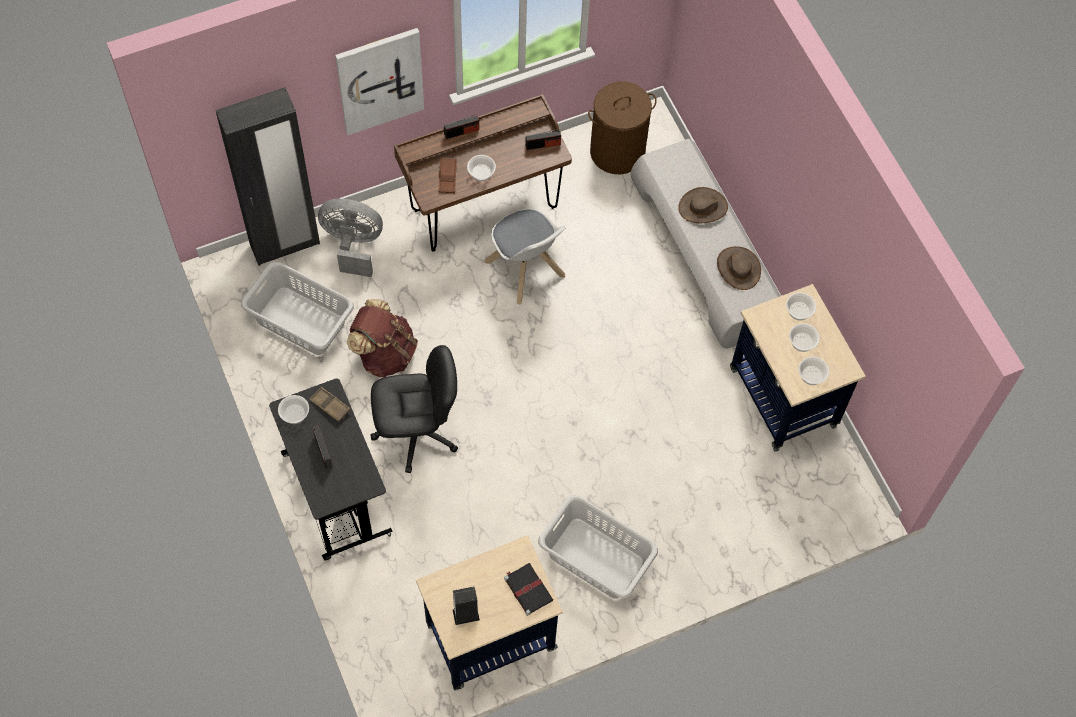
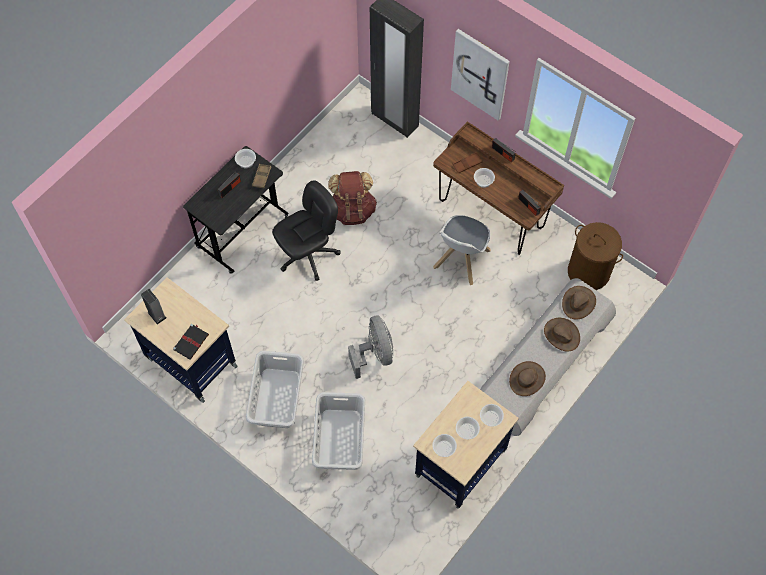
camera: 65 degrees right, 0 degrees up
(301, 320) = (348, 154): grey laundry basket -> grey laundry basket (340, 439)
(353, 245) = (417, 155): grey fan -> grey fan (375, 354)
(416, 432) = (308, 254): black office chair -> black office chair turned 90 degrees counterclockwise
(672, 171) = (578, 303): none -> brown hat

